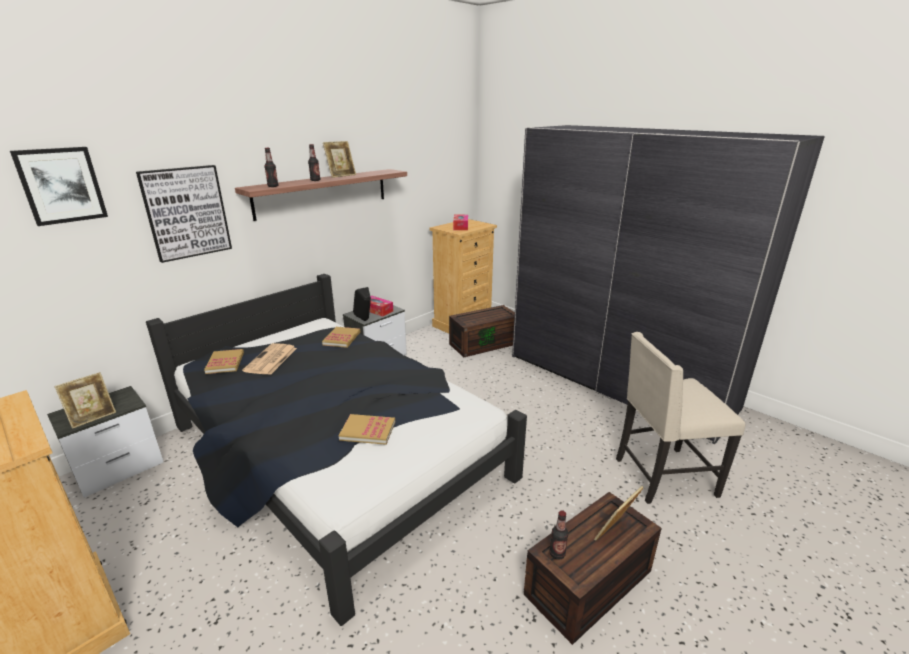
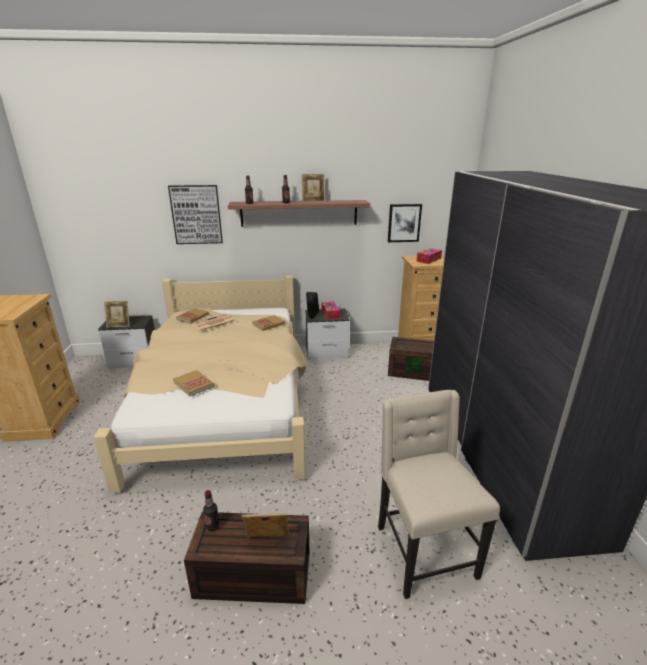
camera: 40 degrees right, 0 degrees up
(61, 185) = (129, 190): picture -> picture (404, 223)
(336, 455) = (225, 403): black bed -> beige bed
(662, 477) = (422, 550): beige chair -> beige chair turned 45 degrees clockwise

